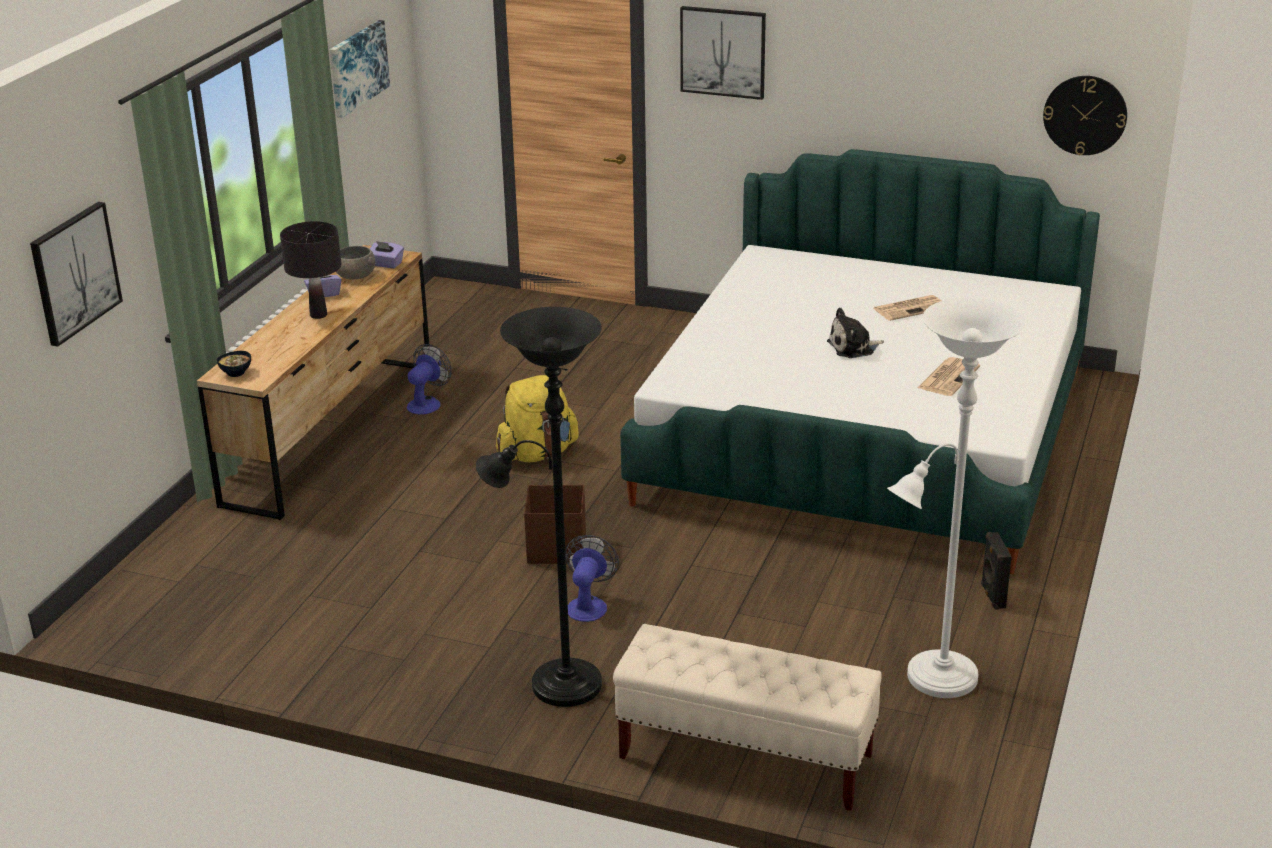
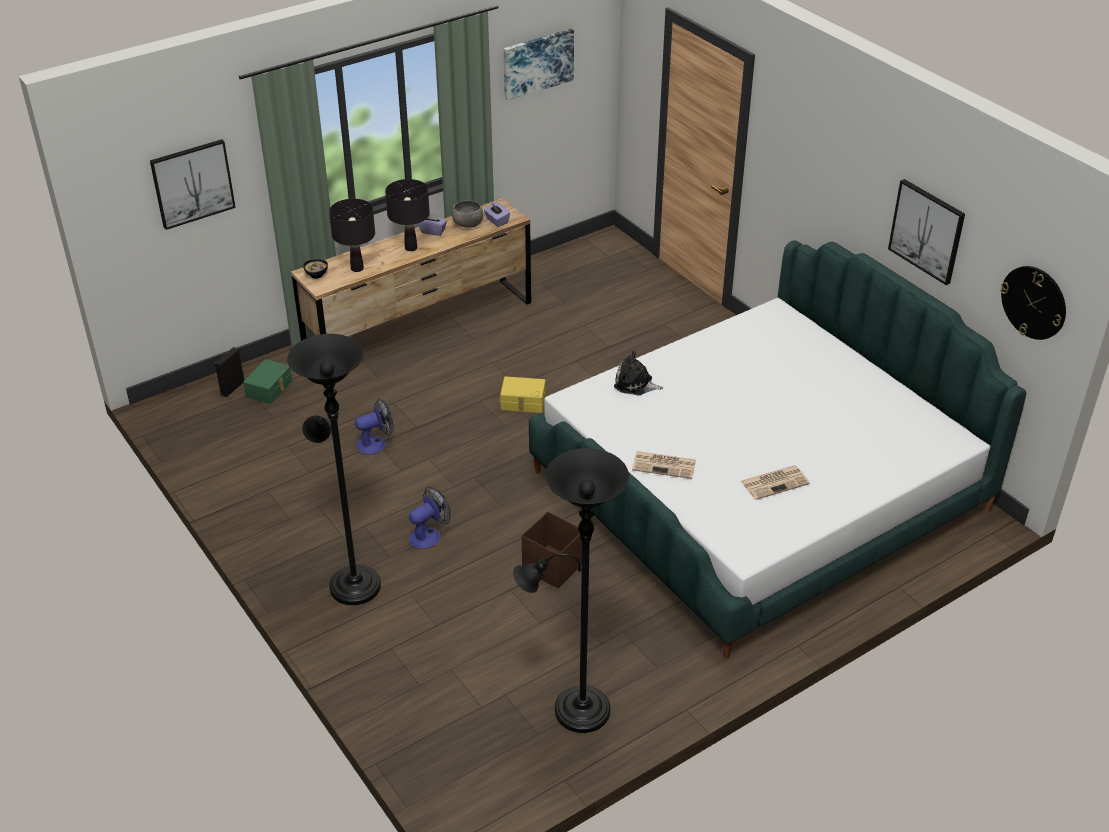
camera: 35 degrees right, 10 degrees up
(214, 552) = (270, 389): none -> green storage box
(278, 352) = (357, 268): none -> black table lamp
(427, 403) = (499, 330): fan -> fan (376, 444)
(537, 454) = (523, 402): yellow backpack -> yellow storage box
(555, 549) = (455, 483): brown storage box -> brown storage box (552, 566)
(723, 52) = (796, 136): picture -> picture (927, 231)
(744, 757) = (397, 696): beige bench -> none
(853, 348) = (739, 424): plush toy -> plush toy (635, 384)
(910, 308) = (825, 407): newspaper -> newspaper (665, 465)
(935, 680) = (574, 710): white floor lamp -> black floor lamp
(992, 596) = (689, 668): black speaker -> black speaker (231, 388)

